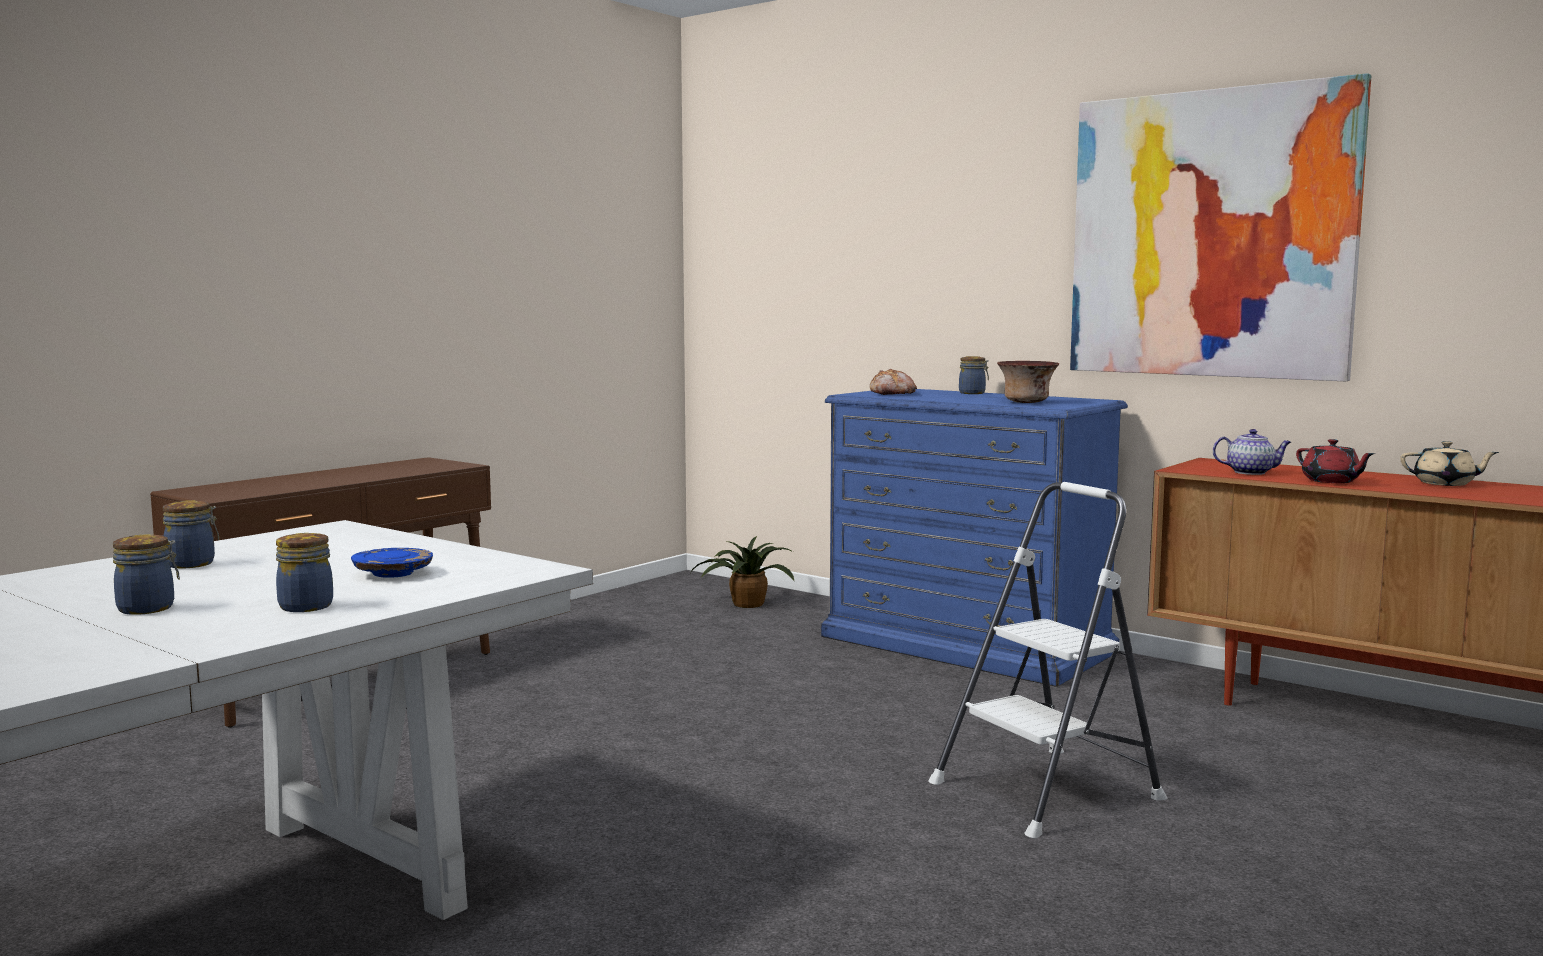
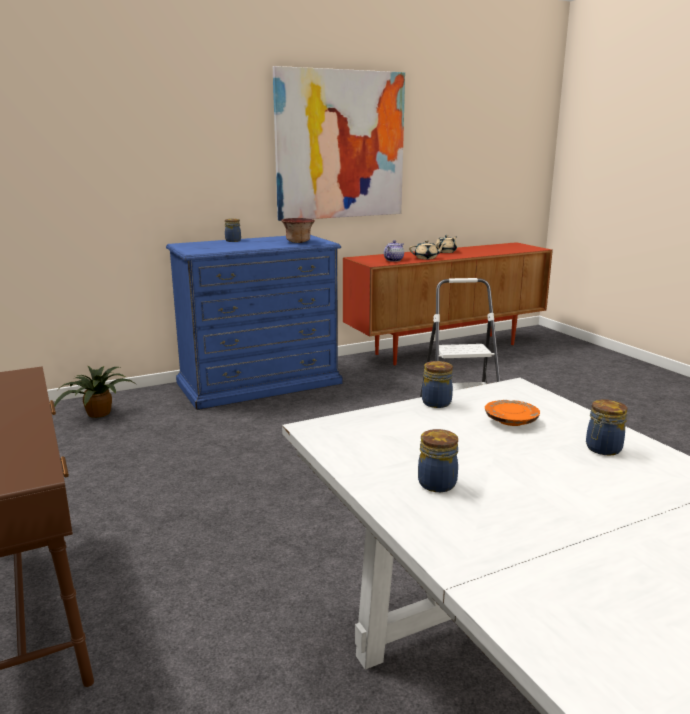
camera: 65 degrees left, 10 degrees up
(149, 608) = (599, 498): jar -> jar (436, 402)
(393, 573) = (510, 421): blue plate -> orange plate
(893, 393) = (207, 248): bread -> none
(1331, 481) = (426, 258): red teapot -> beige teapot

